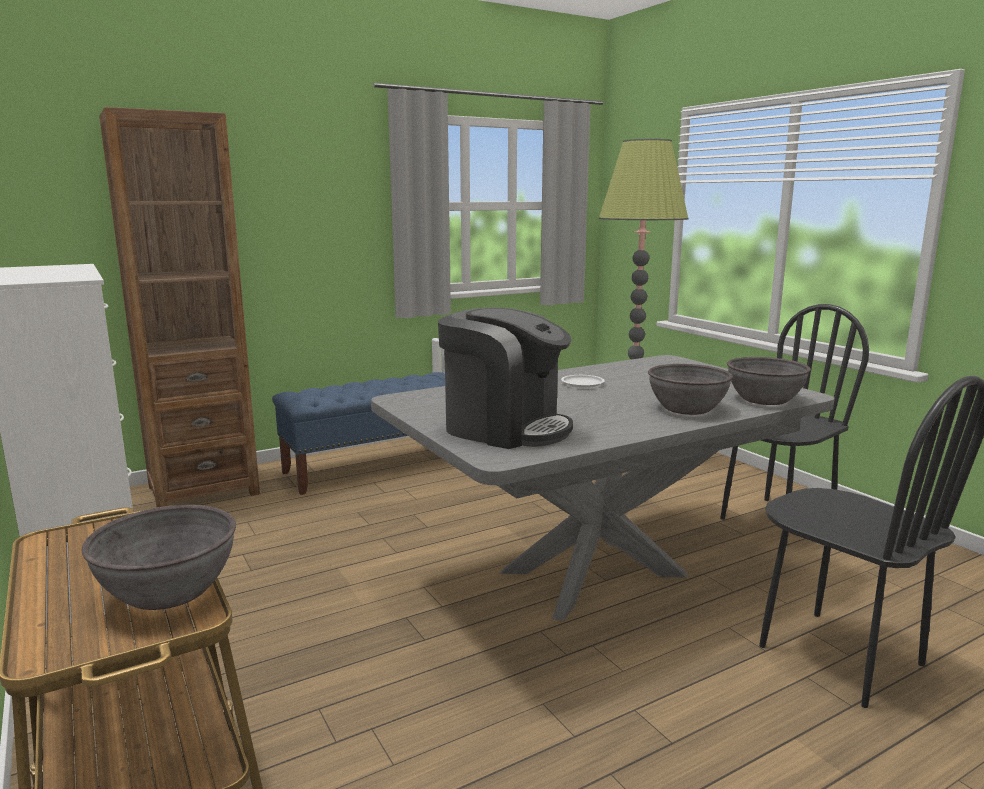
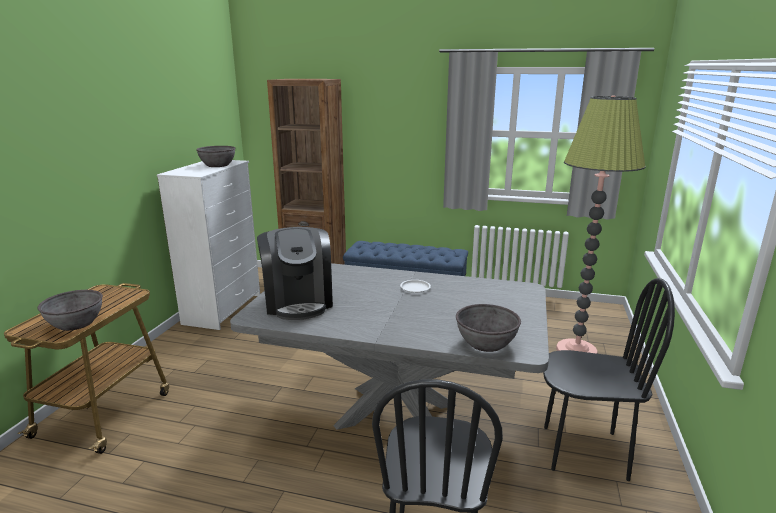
camera: 45 degrees right, 5 degrees up
(687, 408) = (417, 328): grey bowl -> grey bowl (218, 165)

